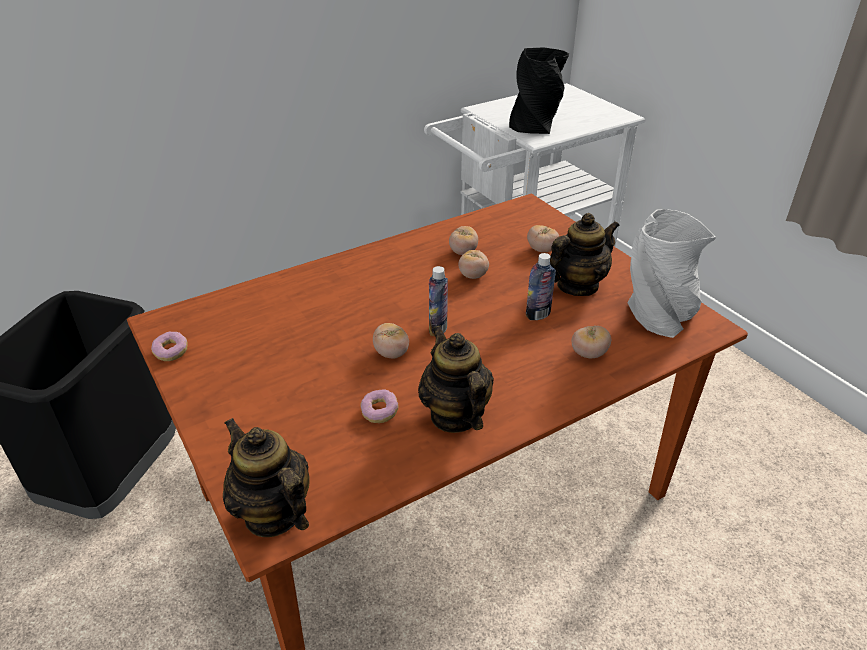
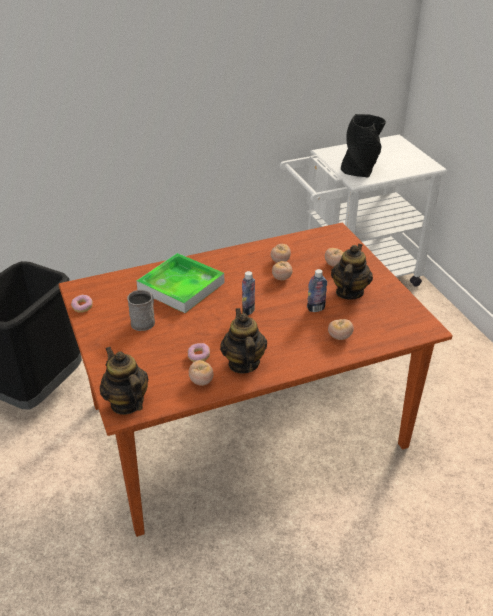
camera: 10 degrees right, 0 degrees up
(278, 363) = (144, 321): none -> grey mug
(325, 303) = (181, 286): none -> tray
(391, 353) = (215, 322): tomato -> tomato (201, 381)
(577, 286) = (349, 292): teapot -> teapot turned 45 degrees counterclockwise
(657, 317) = (395, 319): grey vase -> none

